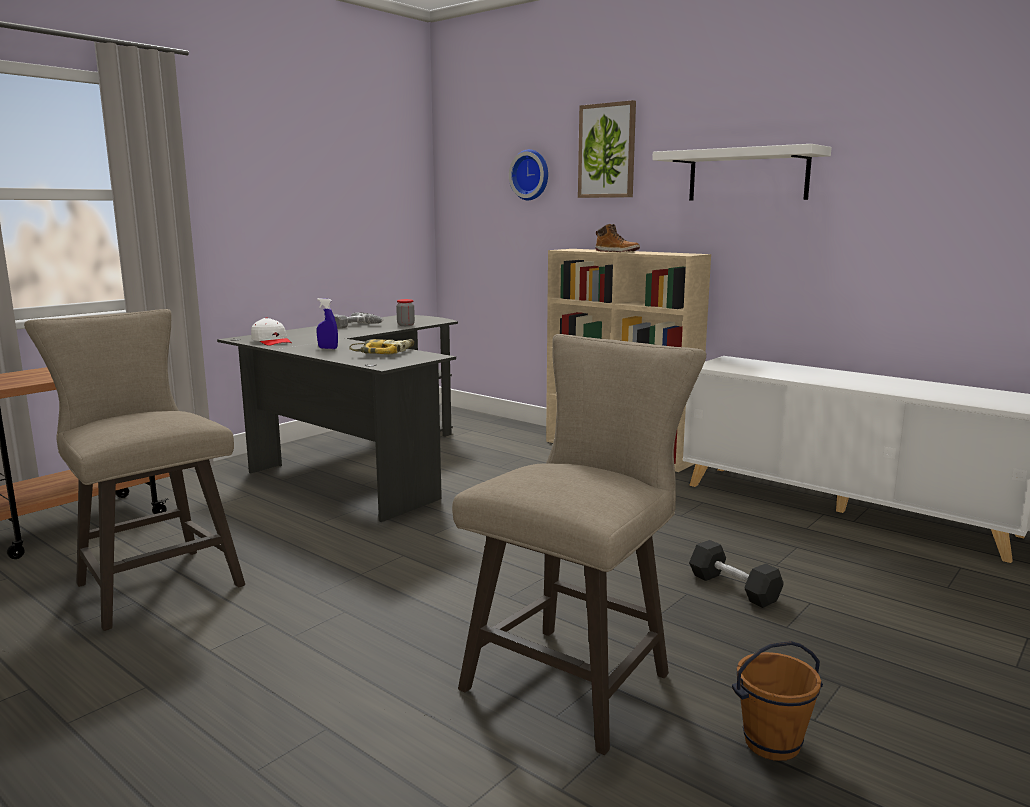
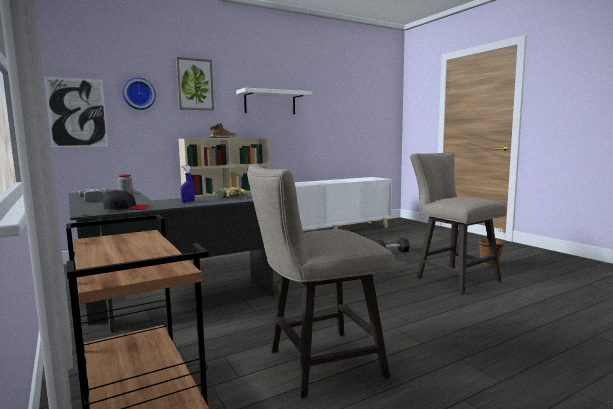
camera: 70 degrees left, 5 degrees down
(272, 341) = (126, 208): white cap -> black cap
(467, 207) = (77, 112): none -> picture

